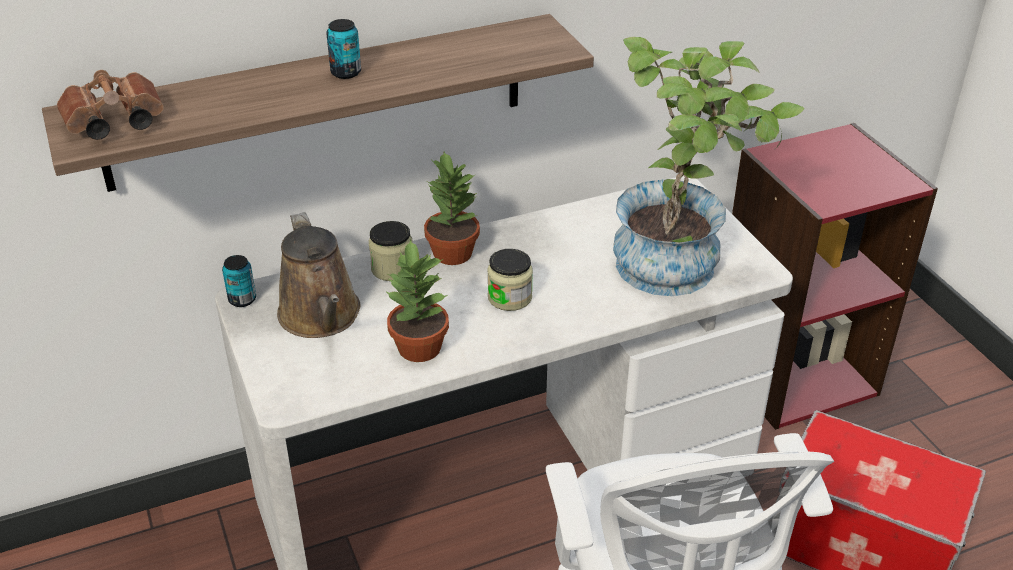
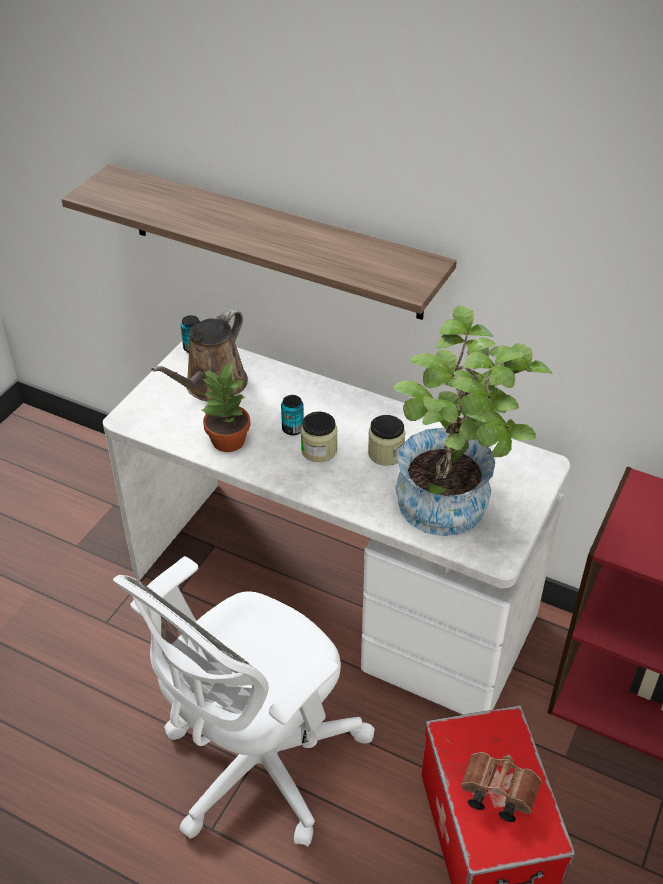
camera: 50 degrees right, 5 degrees up
(112, 124) = (117, 191): brown binoculars -> brown binoculars (496, 792)
(346, 72) = (268, 228): can -> can (293, 429)
(392, 268) = (288, 385): jar -> jar (385, 453)
(452, 252) = (333, 400): potted plant -> none

